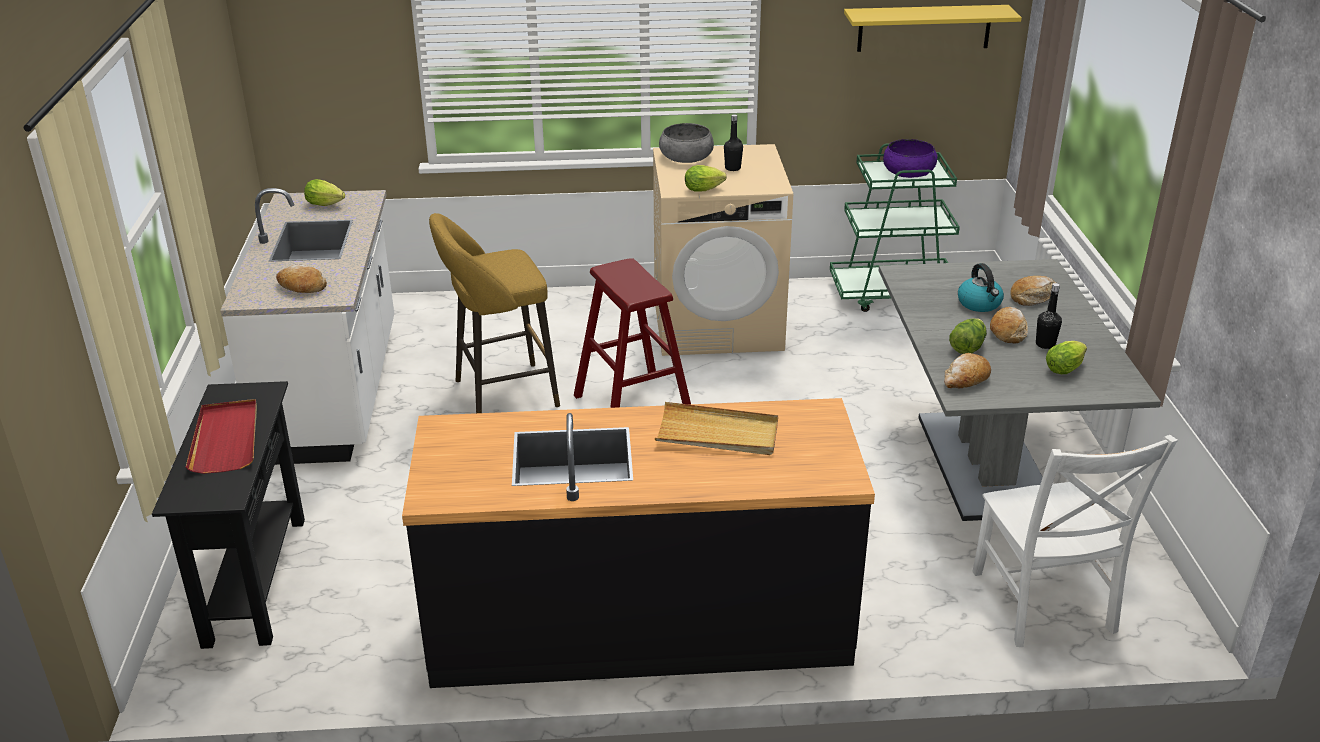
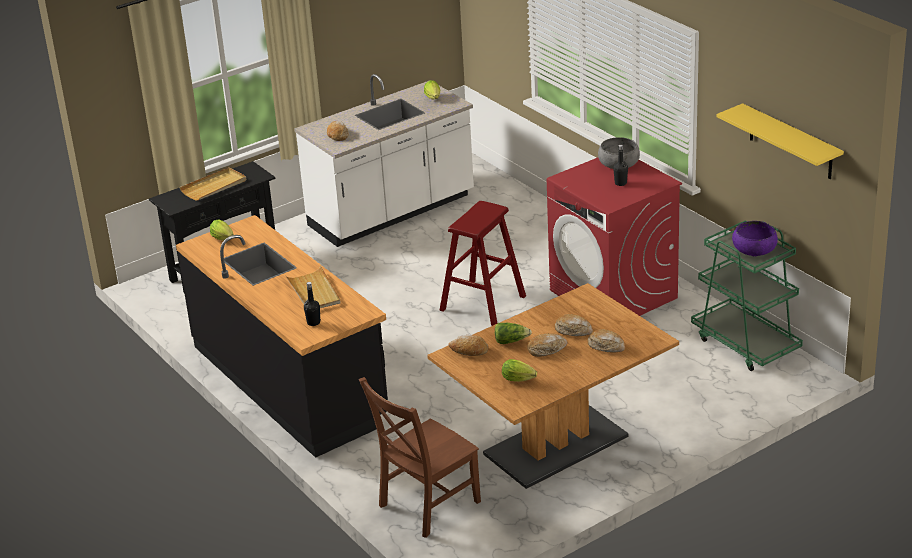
camera: 60 degrees right, 0 degrees up
(226, 439) = (214, 186): red tray -> beige tray
(500, 394) = (445, 259): yellow stool -> none
(705, 189) = (575, 186): lettuce -> lettuce (224, 239)
(718, 324) = (614, 294): beige washing machine -> red washing machine
(980, 304) = (573, 330): kettle -> bread
(985, 464) = (556, 445): grey dining table -> brown dining table
(1044, 606) = (426, 505): white chair -> brown chair
(1045, 344) = (543, 366): black bottle -> black bottle (313, 322)

